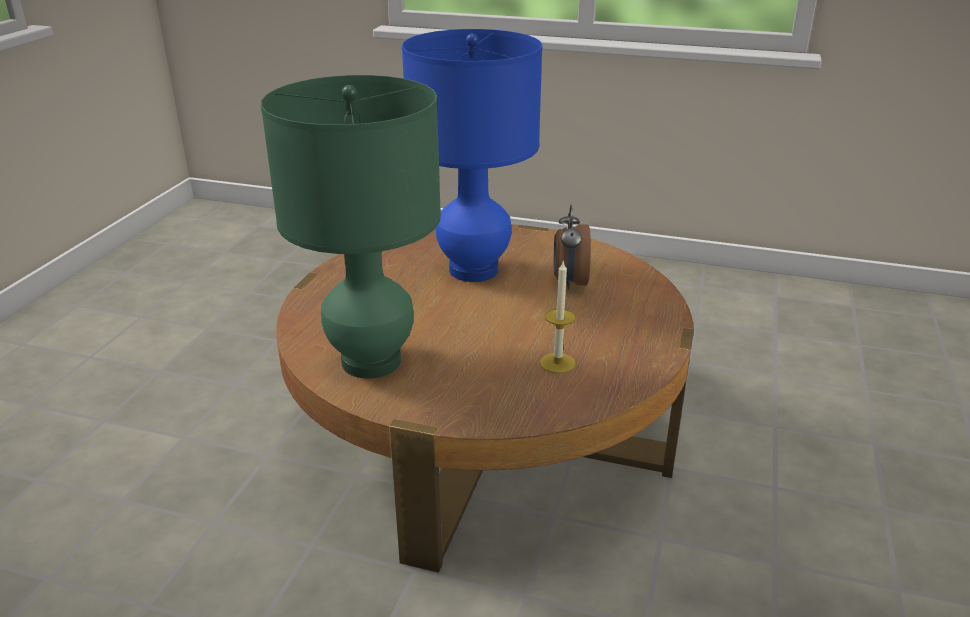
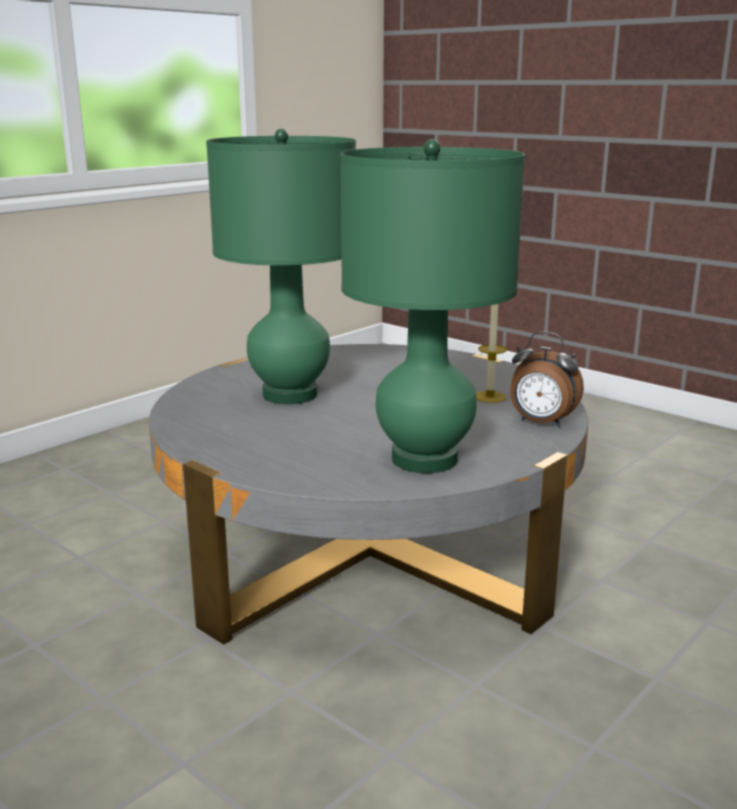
camera: 65 degrees left, 10 degrees down
(474, 270) = (290, 395): blue table lamp -> green table lamp
(485, 430) = (368, 547): brown coffee table -> grey coffee table
(569, 281) = (358, 369): alarm clock -> alarm clock (541, 423)

